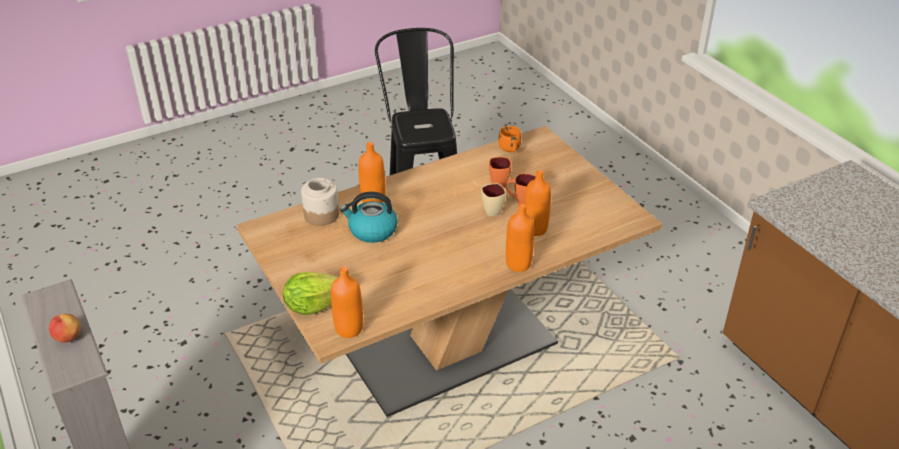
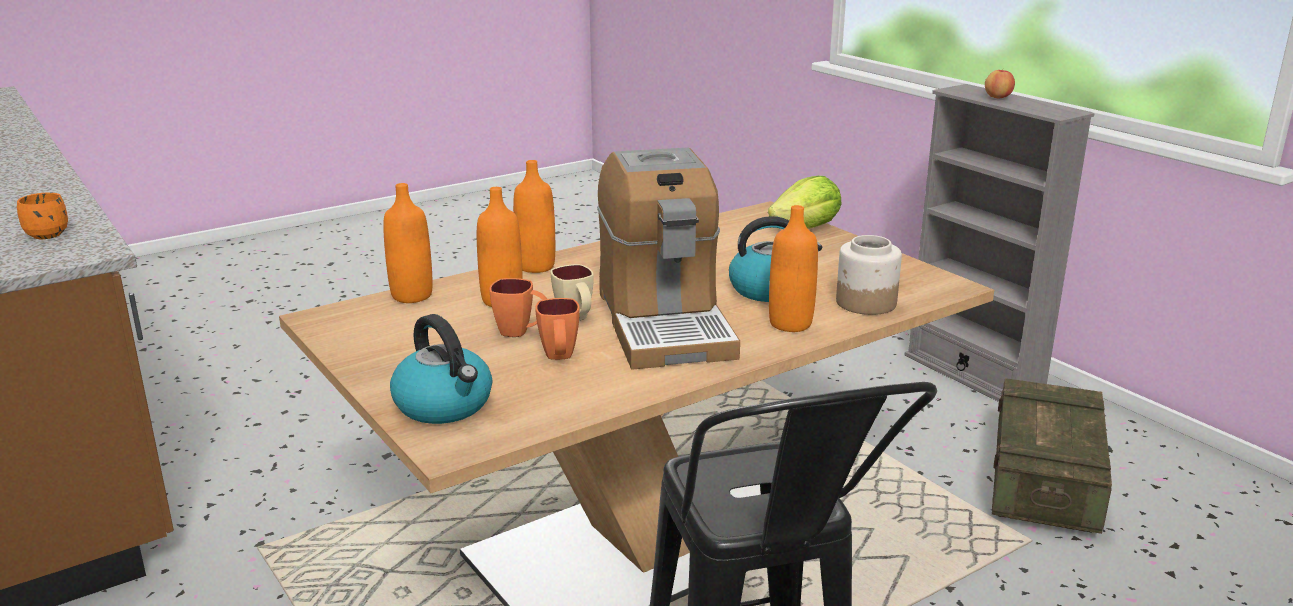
camera: 175 degrees right, 15 degrees down
(176, 380) = (1044, 480): none -> crate
(349, 329) = (749, 215): orange bottle -> orange bottle (412, 296)
(442, 204) = (664, 323): none -> coffee machine
(510, 150) = (529, 414): orange mug -> orange mug (48, 233)
(548, 156) = (445, 405): none -> kettle

